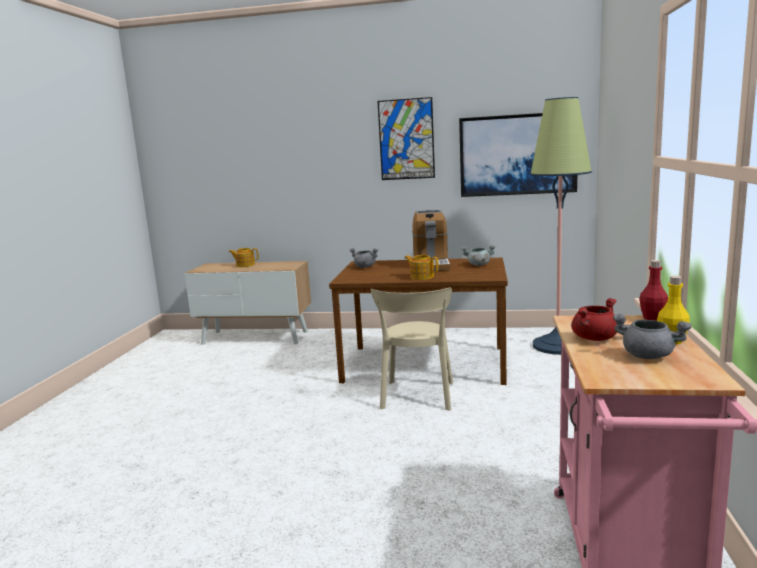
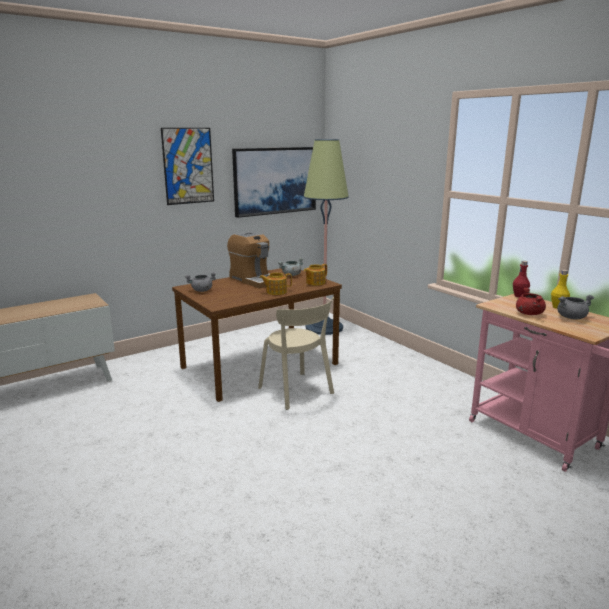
camera: 45 degrees left, 5 degrees up
(245, 265) = (28, 309): teapot -> teapot (315, 283)

